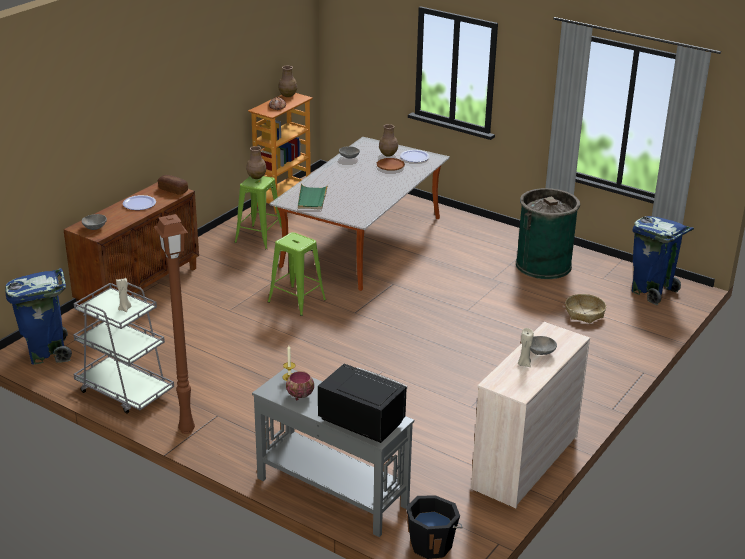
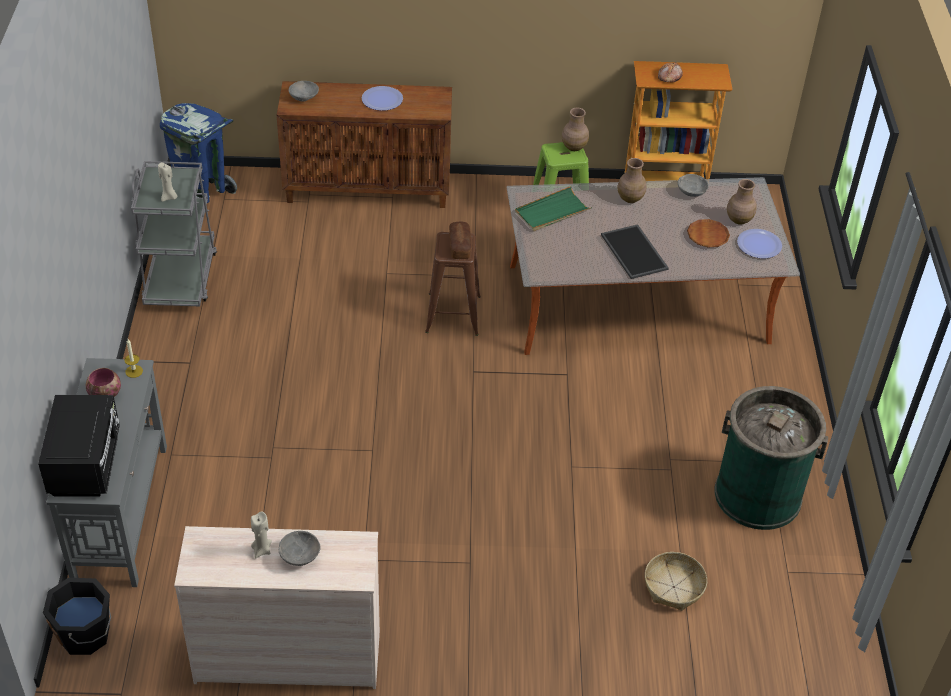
camera: 55 degrees right, 15 degrees up
(173, 190) = (436, 105): bread -> bread (459, 246)
(185, 429) = (149, 352): brown floor lamp -> none
(288, 95) = (713, 69): brown vase -> brown vase (630, 198)
(297, 301) = (453, 314): green stool -> brown stool
(378, 189) = (635, 252): none -> tray
(651, 291) = (806, 640): blue trash can -> none

